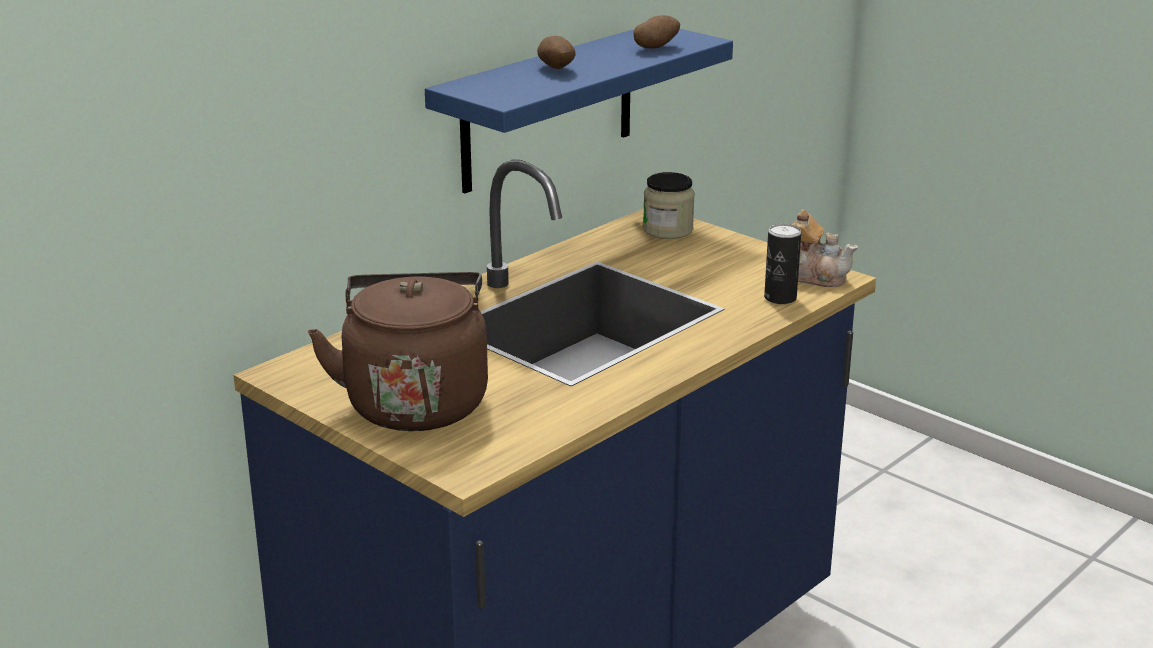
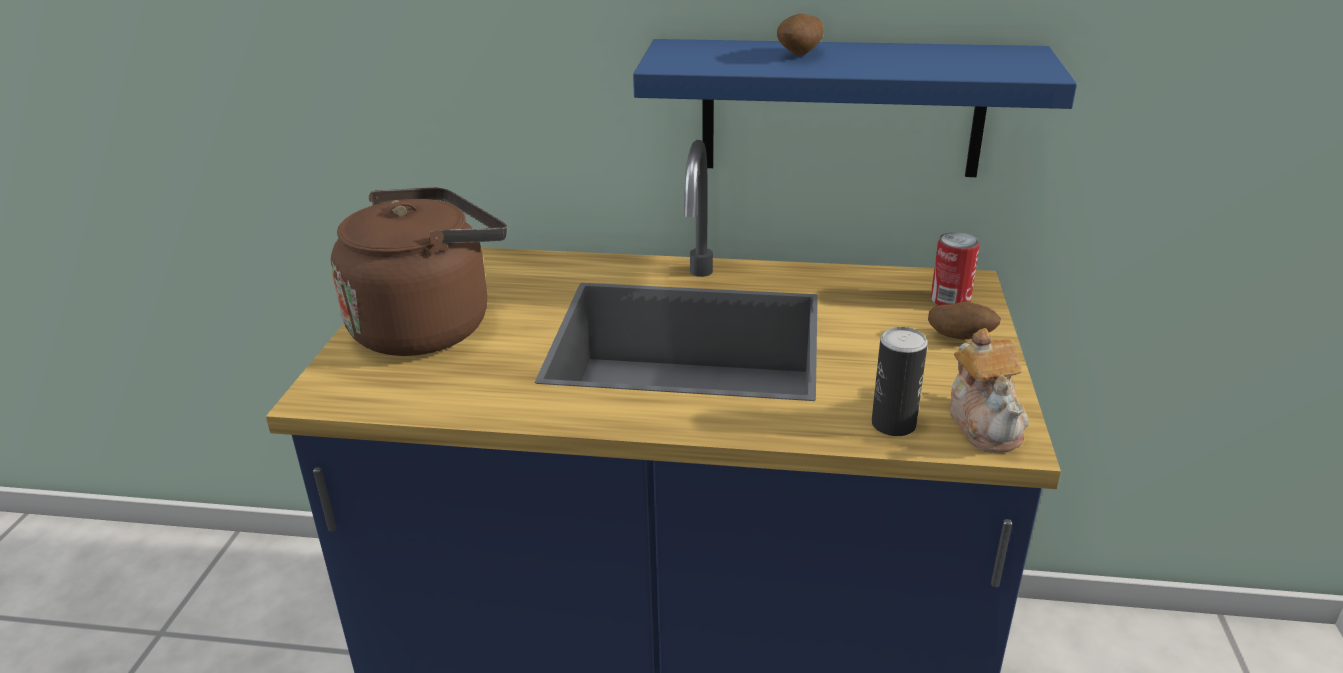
camera: 55 degrees right, 5 degrees up
(656, 48) = (959, 65): potato -> potato (960, 338)
(668, 230) = (950, 300): jar -> can

